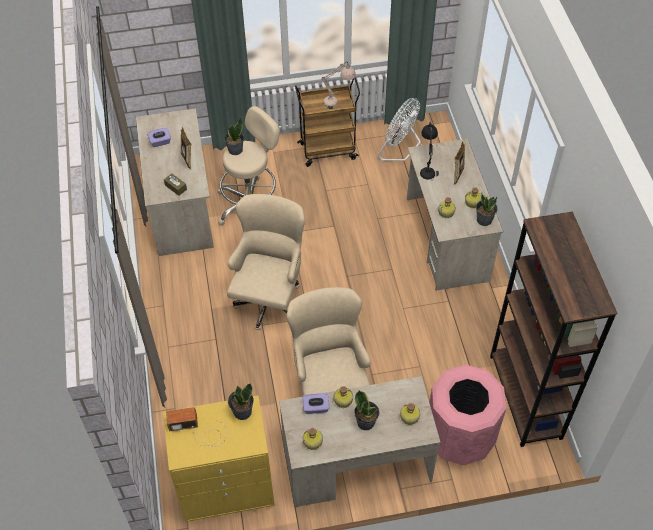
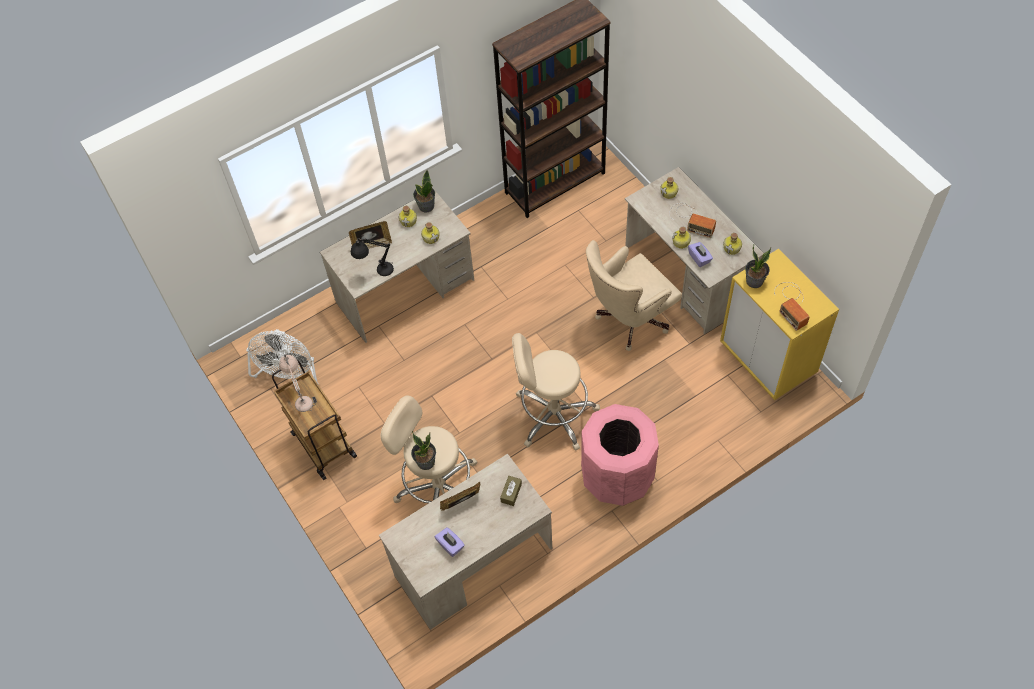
camera: 110 degrees left, 5 degrees up
(269, 298) = (553, 415): beige office chair -> beige stool
(366, 422) = (691, 219): potted plant -> radio
(459, 437) = (619, 215): pink trash can -> pink trash can (617, 477)

